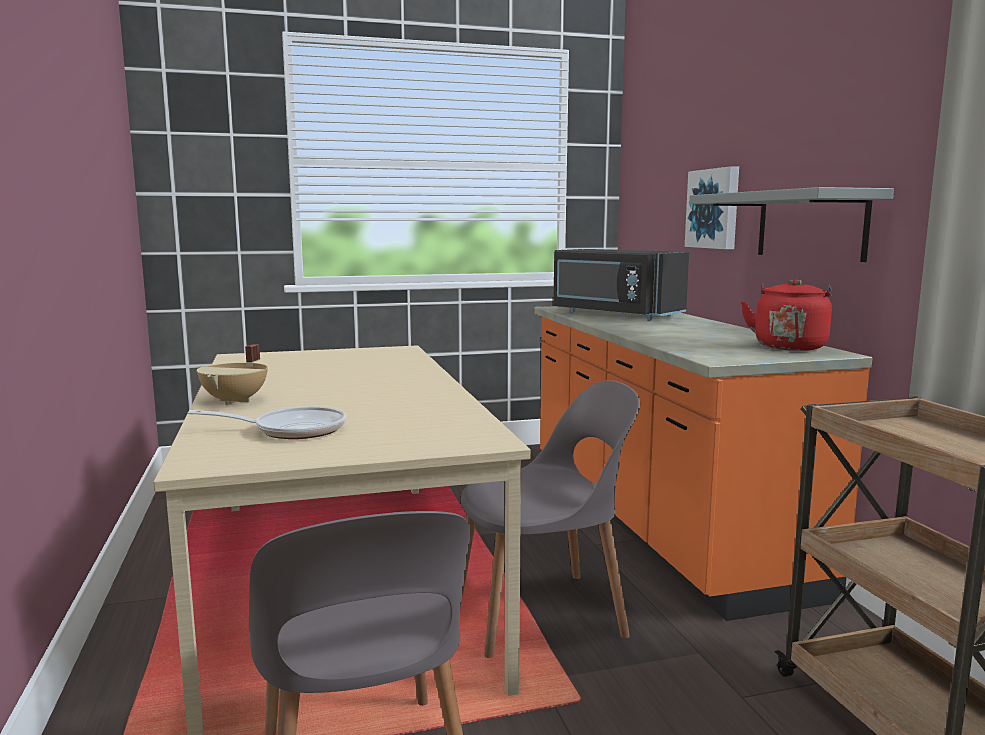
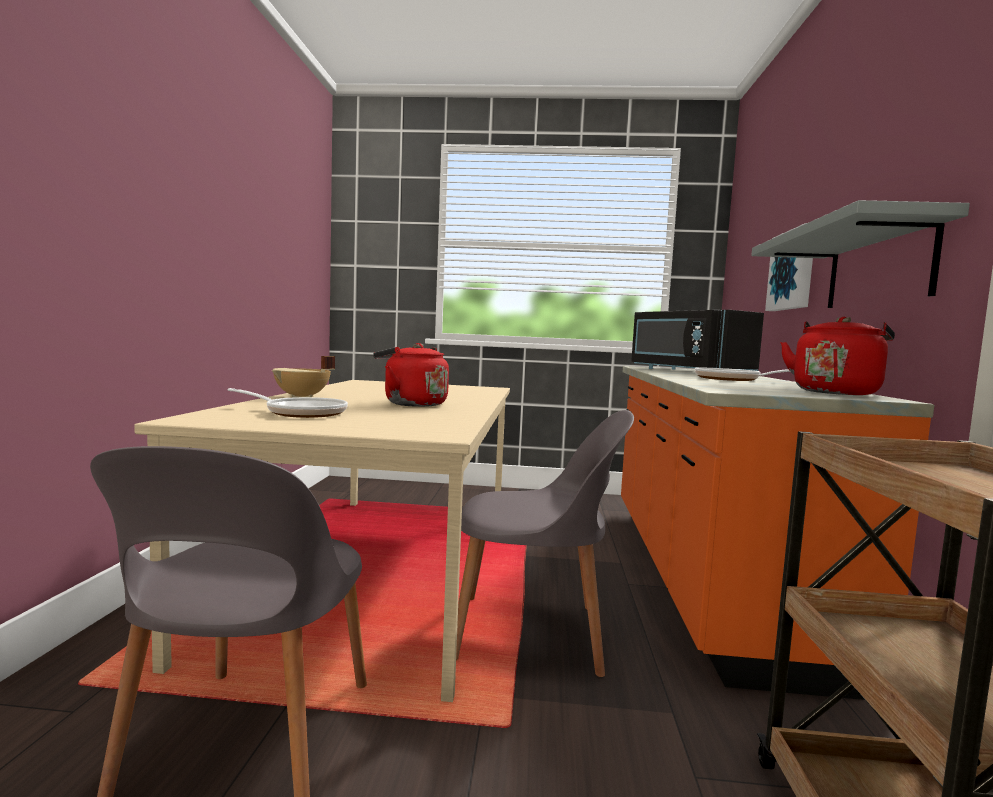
camera: 20 degrees right, 5 degrees down
(374, 394) = (411, 404): none -> red kettle
(680, 329) = (733, 379): none -> frying pan

